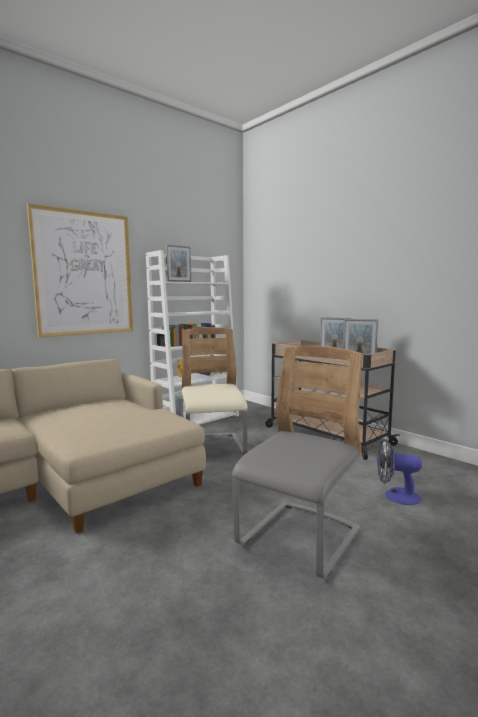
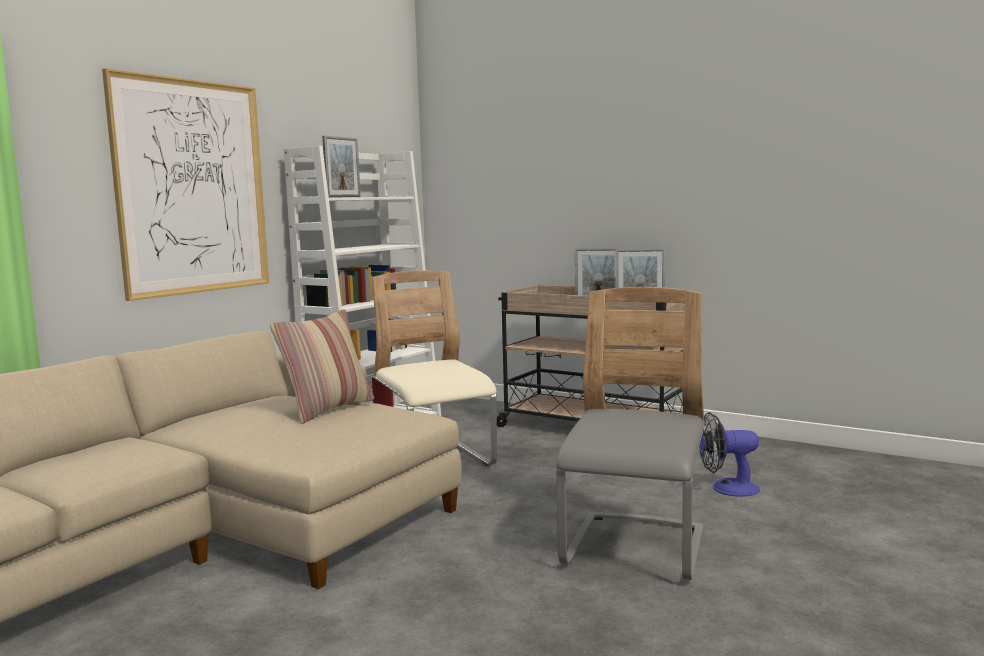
camera: 15 degrees left, 0 degrees up
(127, 411) = (328, 409): none -> pillow

